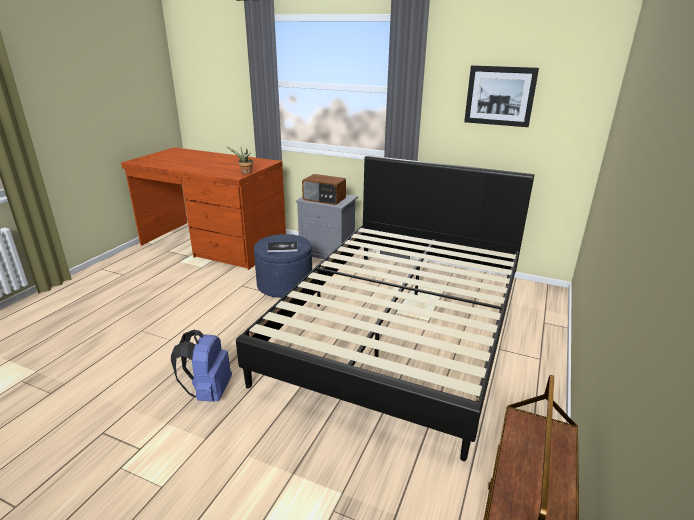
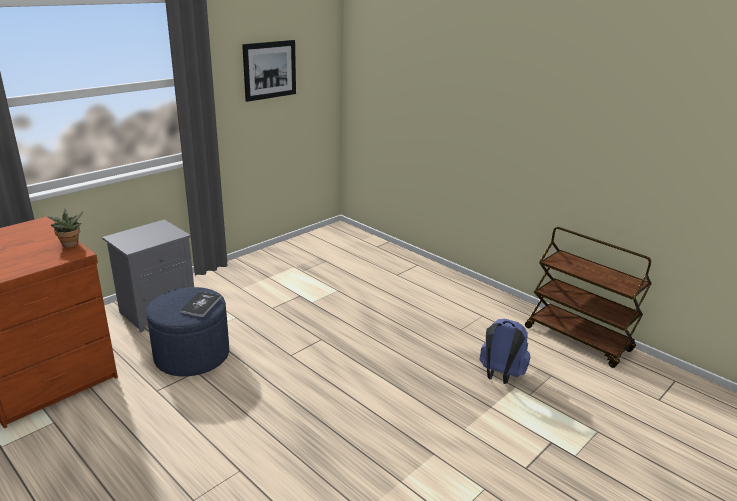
camera: 70 degrees left, 0 degrees up
(208, 392) = (366, 445): blue backpack -> blue backpack (500, 375)
(324, 199) = (149, 238): radio -> none
(401, 327) = (338, 306): black bed -> none

